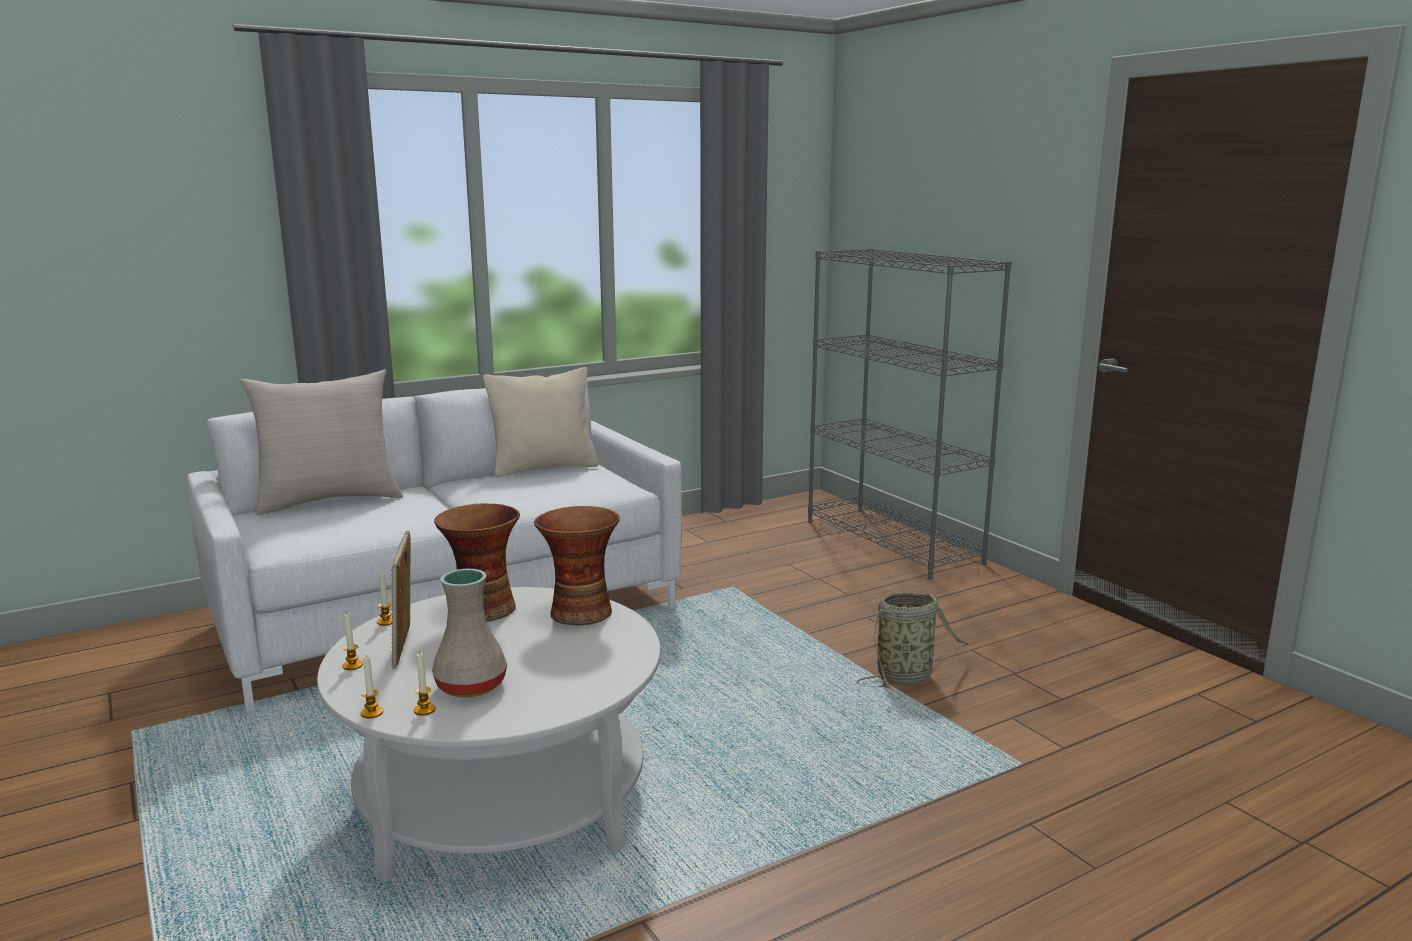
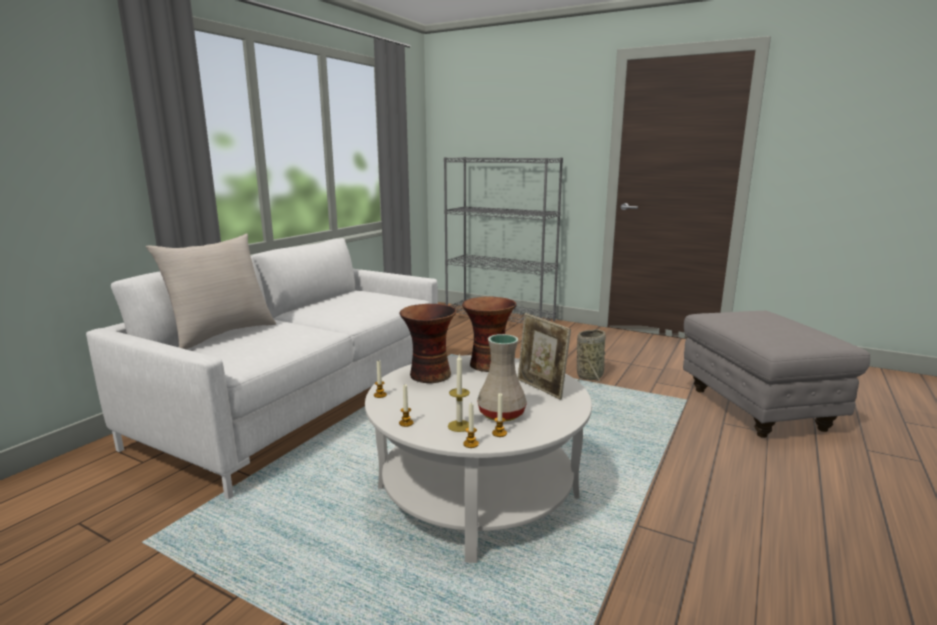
camera: 30 degrees left, 0 degrees up
(399, 686) = (459, 426): none -> candle
(405, 648) = (421, 405): picture frame -> picture frame (541, 388)
(544, 467) = (339, 296): beige pillow -> none
(1142, 823) = (757, 409): none -> grey ottoman

